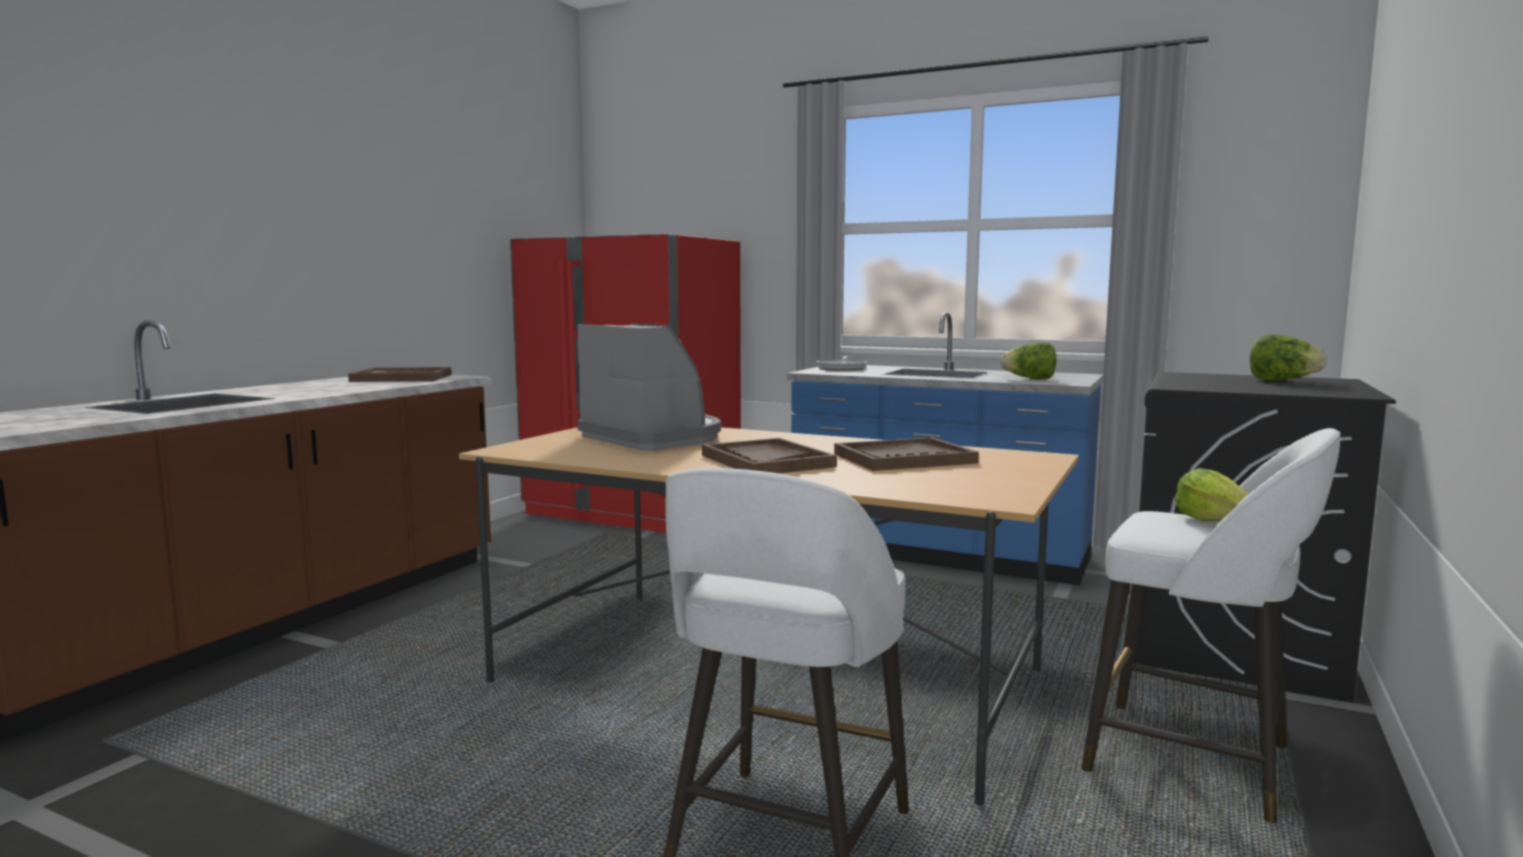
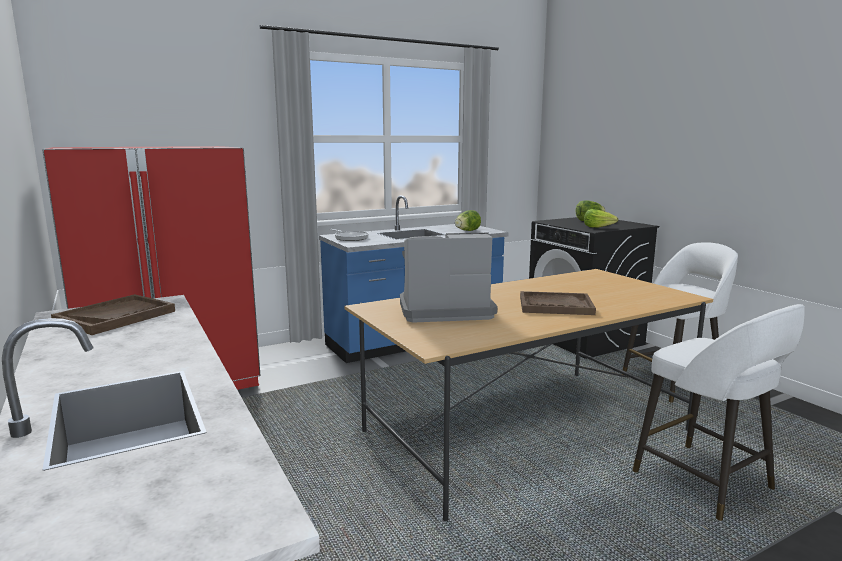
camera: 55 degrees left, 5 degrees up
(904, 458) = (577, 287): brown tray -> none
(1214, 522) = (676, 286): lettuce -> lettuce (598, 227)

